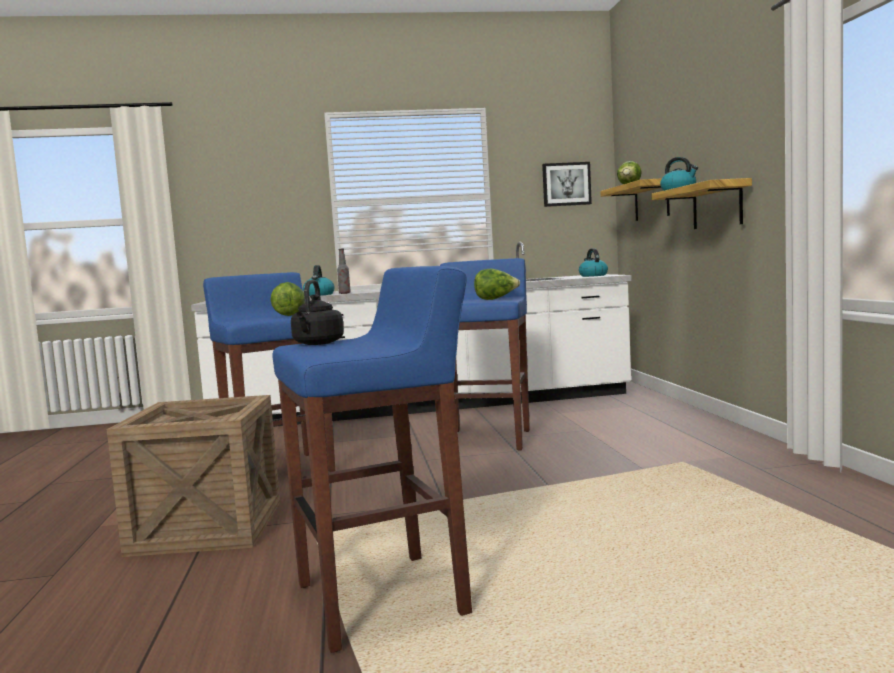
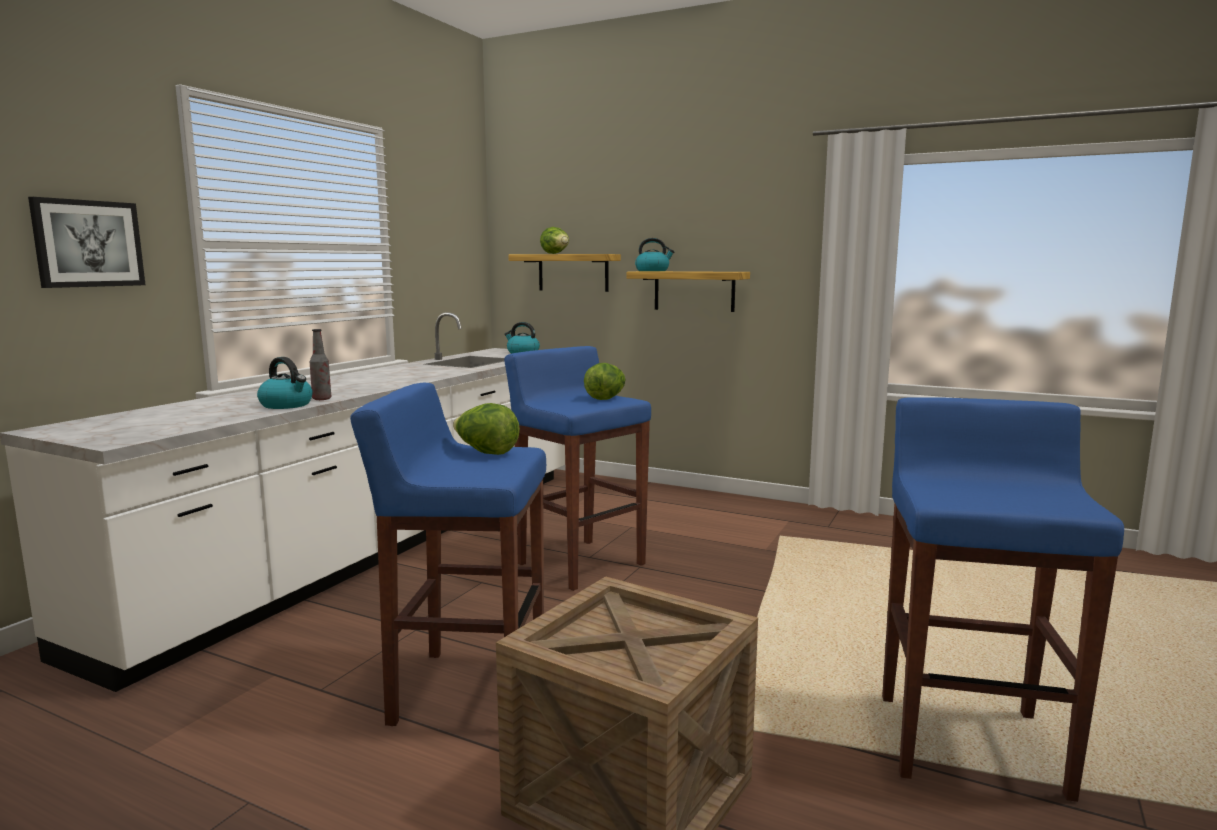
camera: 55 degrees left, 5 degrees up
(317, 343) = (962, 496): black kettle -> none
(566, 184) = (453, 240): picture -> picture (88, 243)

